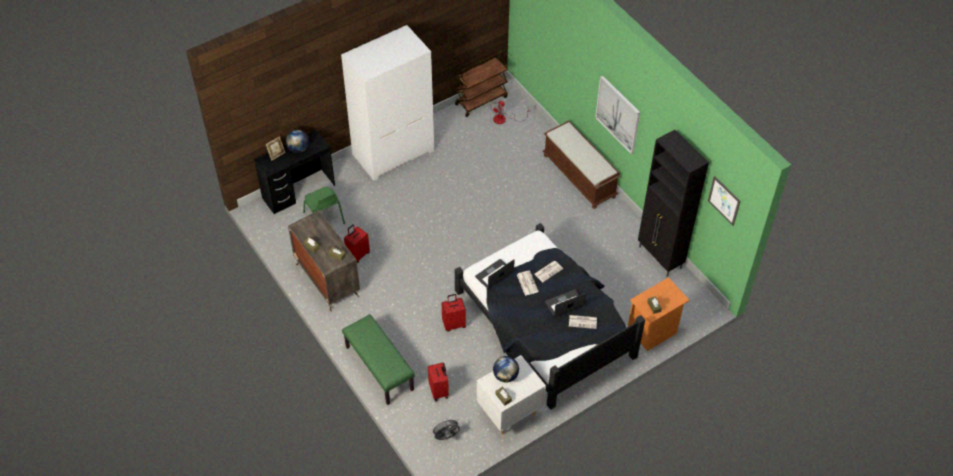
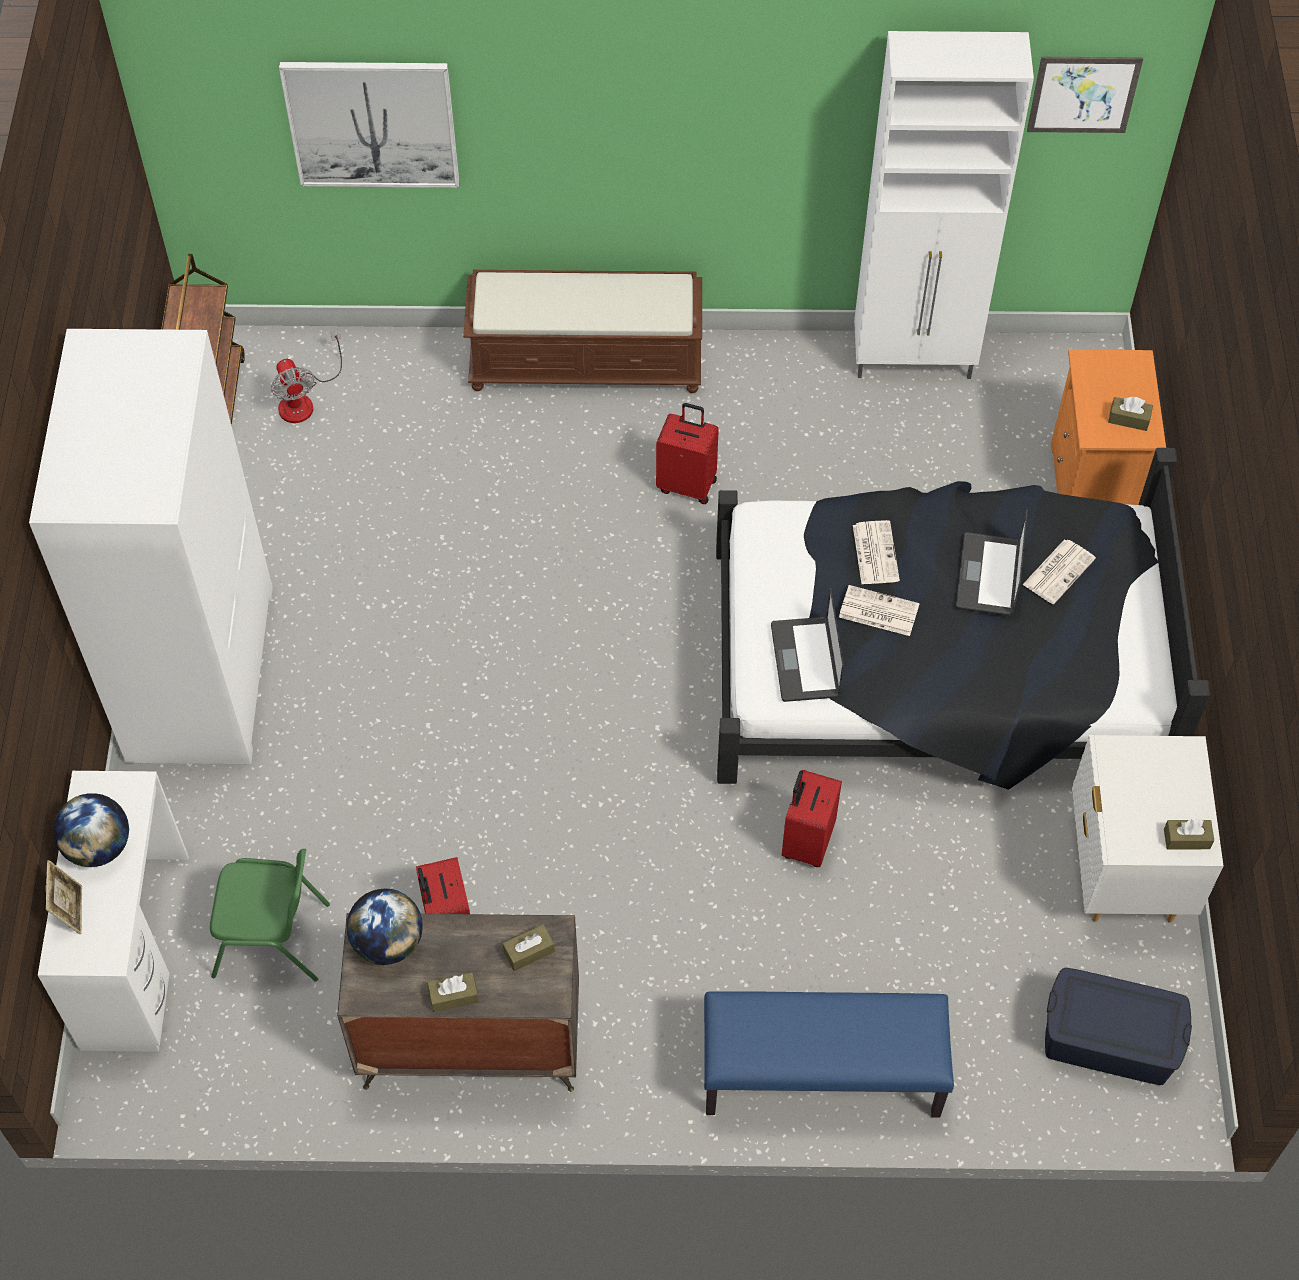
camera: 55 degrees left, 5 degrees up
(298, 191) = (134, 950): black desk -> white desk
(378, 368) = (820, 1076): green bench -> blue bench
(439, 391) = (973, 981): red suitcase -> red suitcase (687, 484)
(446, 437) = (1109, 1041): grey fan -> blue storage box
(505, 376) = (1128, 799): globe -> globe (388, 942)
(618, 114) = (653, 135): picture -> picture (372, 123)
(660, 258) = (915, 361): black cabinet -> white cabinet

